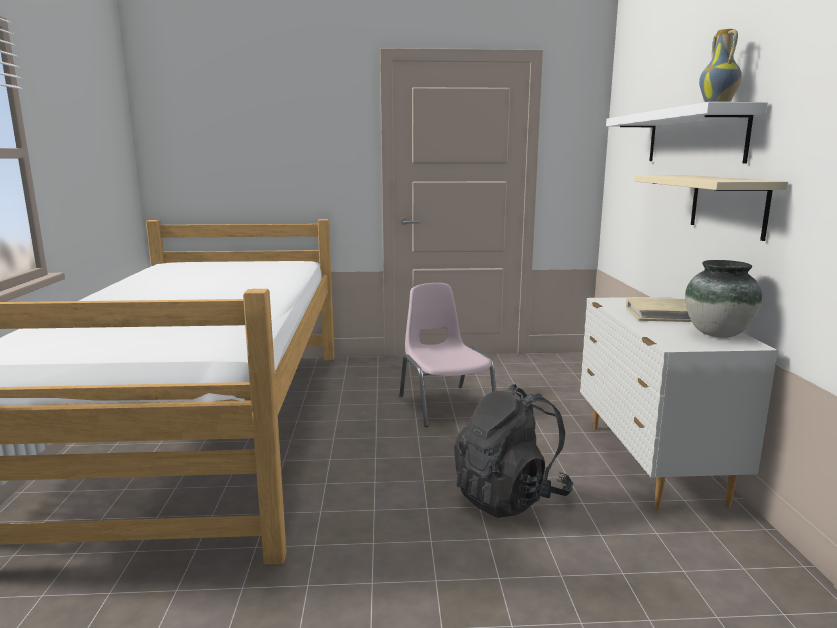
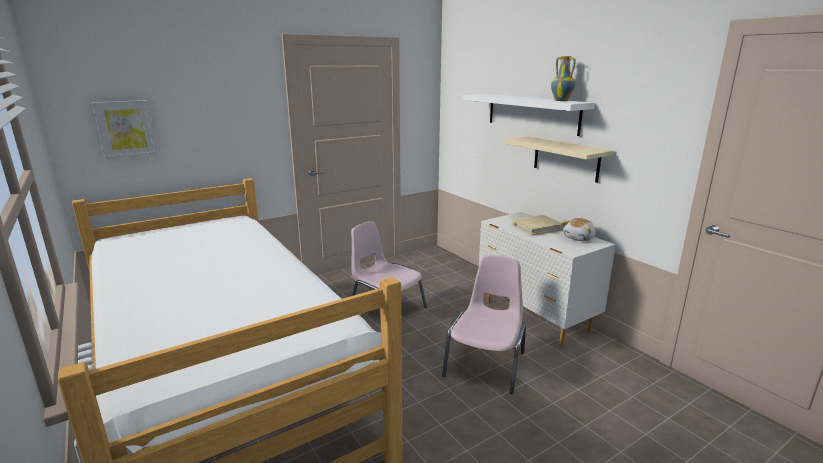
camera: 30 degrees left, 5 degrees up
(204, 151) = (126, 129): none -> picture
(510, 497) = (486, 364): black backpack -> pink chair
(718, 334) = (579, 238): vase -> plush toy

